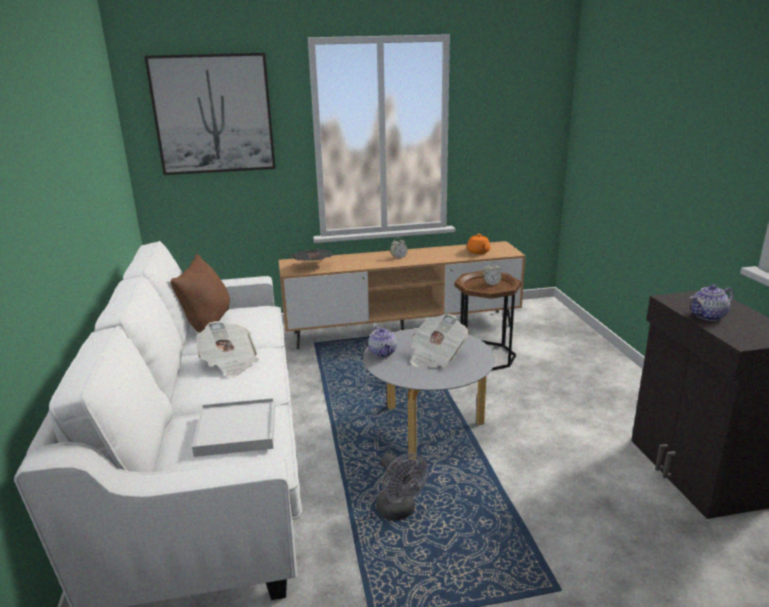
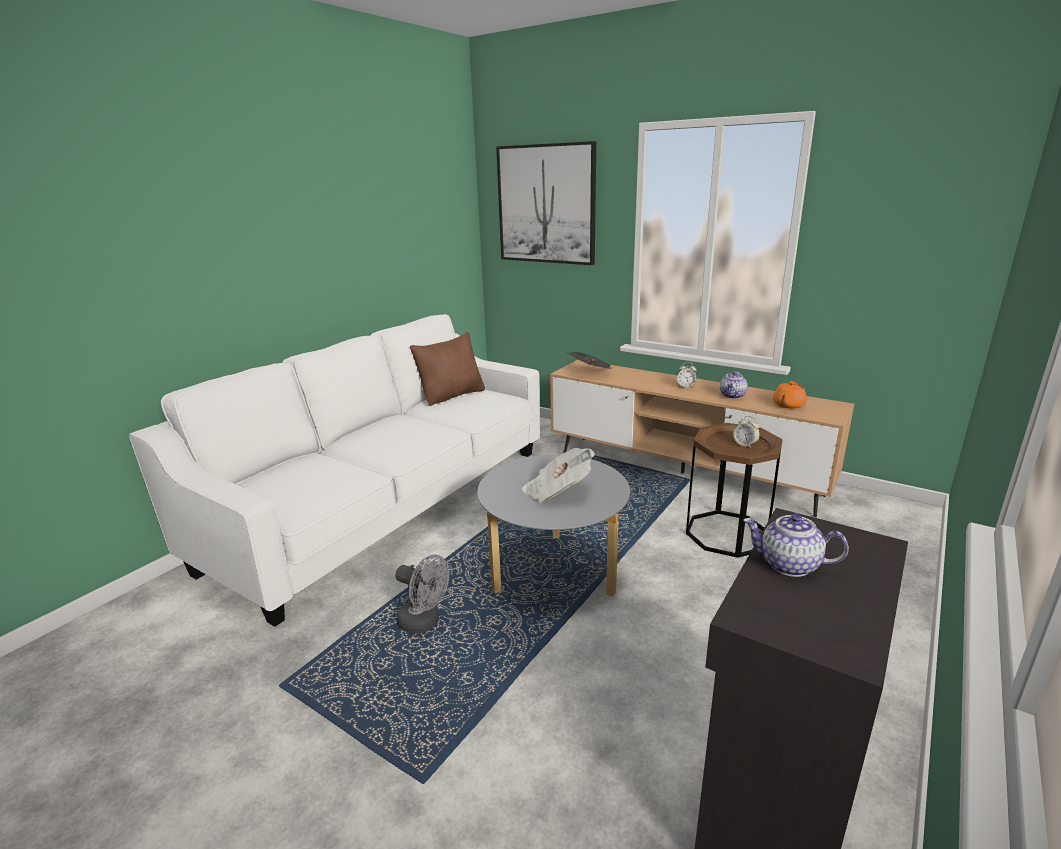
camera: 45 degrees right, 0 degrees up
(229, 363) = (409, 429): newspaper -> none
(236, 430) = (323, 477): white tray -> none
(383, 353) = (522, 468): teapot -> teapot (732, 396)
(399, 511) = (424, 622): grey fan -> grey fan turned 75 degrees counterclockwise

